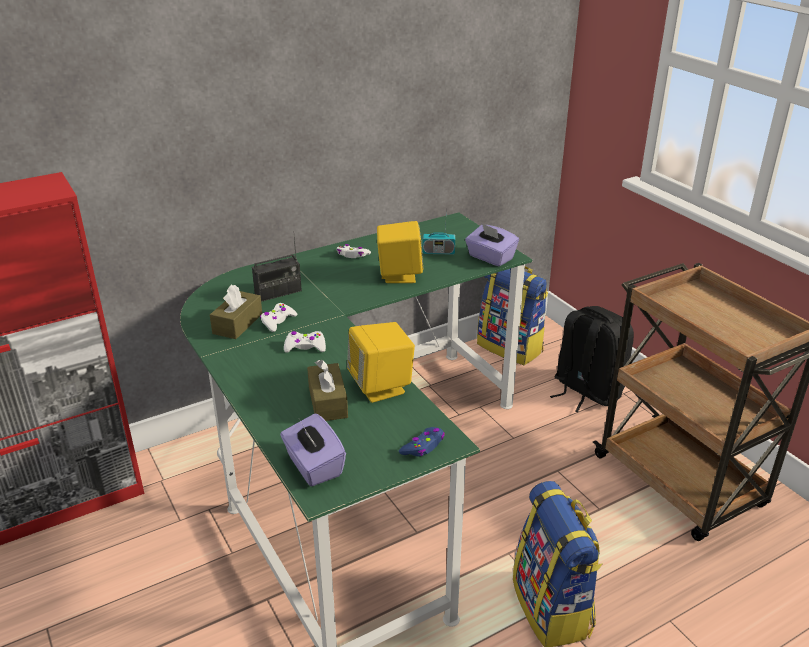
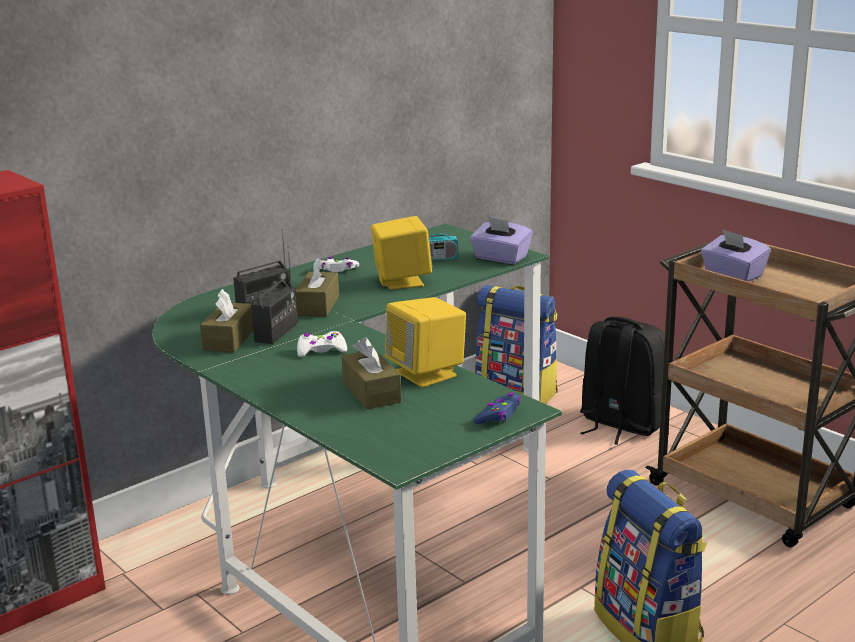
camera: 10 degrees left, 10 degrees down
(277, 321) = (277, 333): white game controller -> radio
(313, 466) = (381, 444): purple tissue box -> purple tissue box (733, 275)
(322, 294) = (318, 305): none -> brown tissue box

